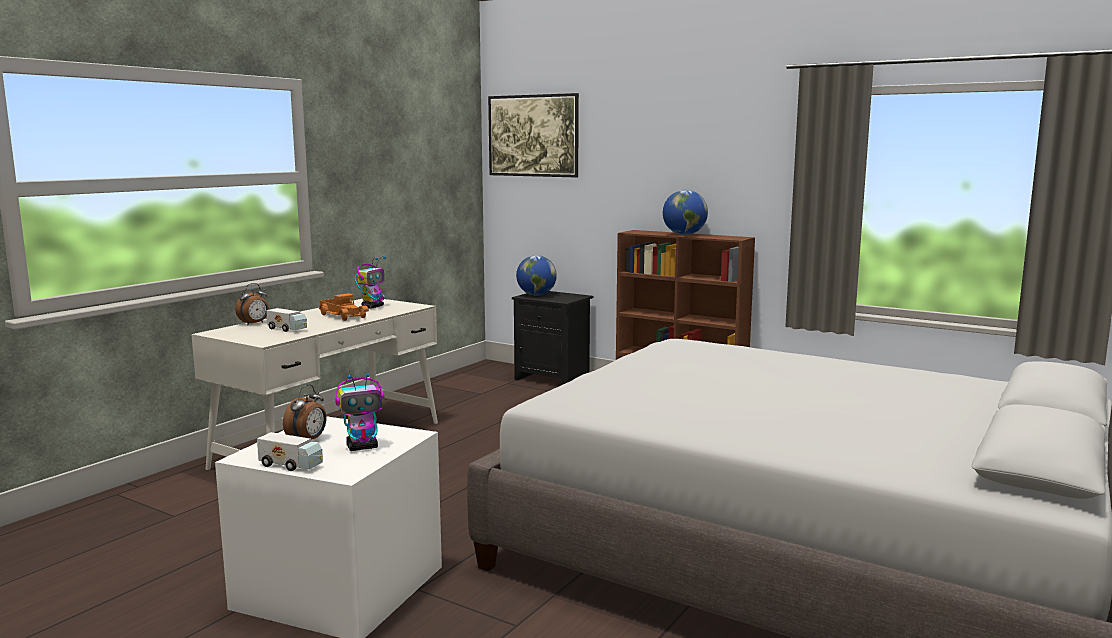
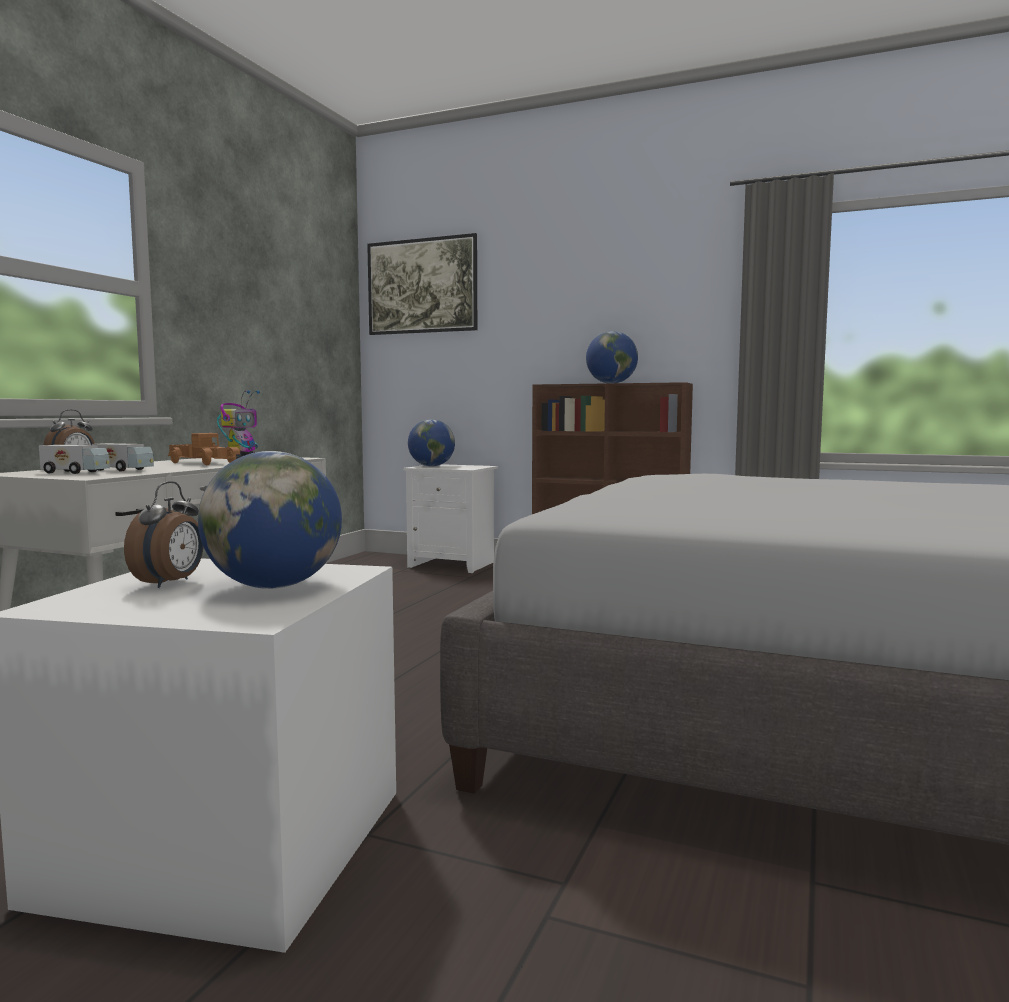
camera: 10 degrees left, 5 degrees down
(291, 465) = (142, 613): toy truck -> toy truck (75, 472)
(363, 447) = (274, 586): toy robot -> globe
(554, 378) = (453, 564): black nightstand -> white nightstand

